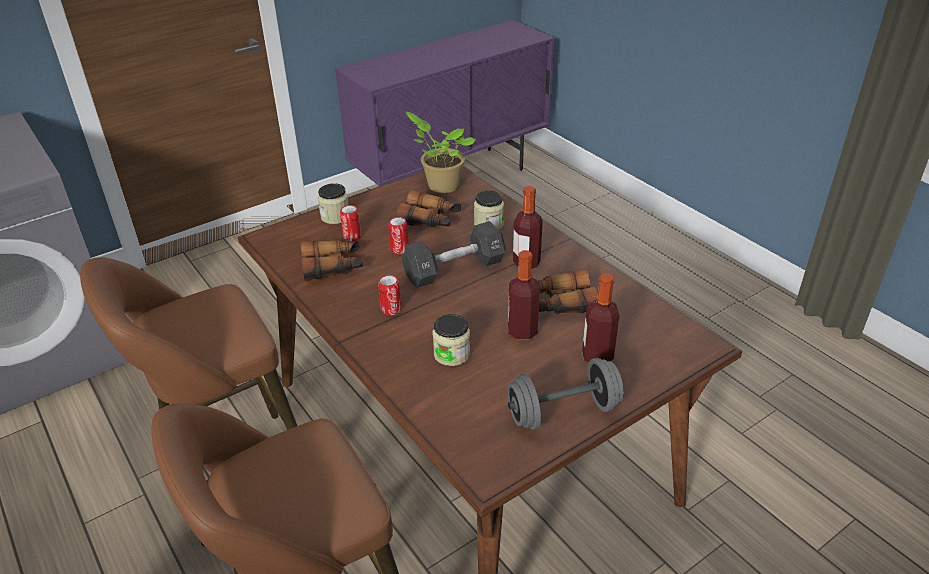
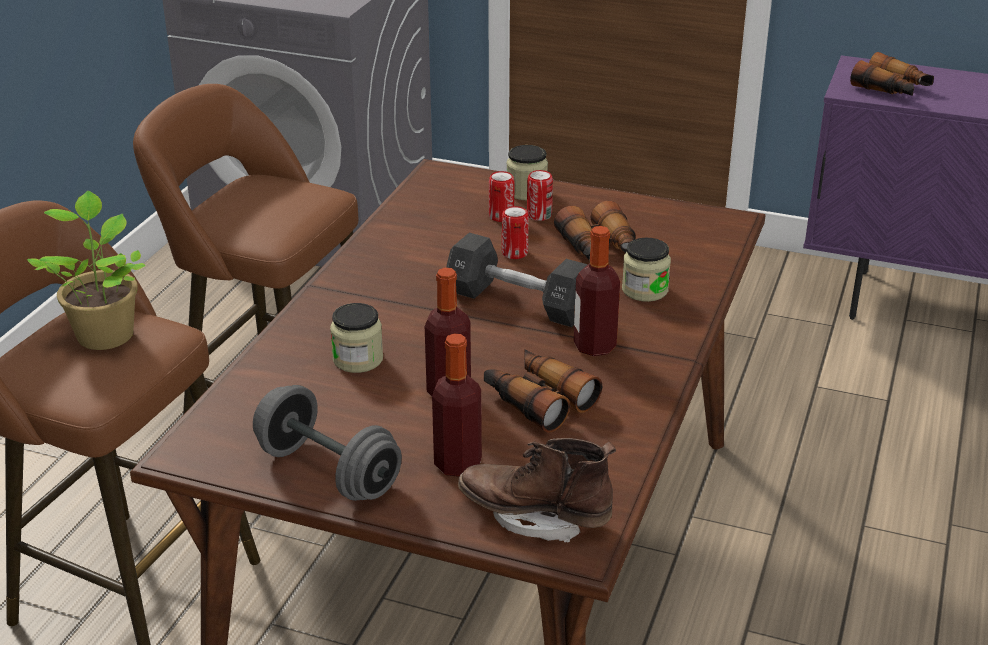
camera: 55 degrees right, 5 degrees down
(333, 267) = (432, 229): binoculars -> binoculars (892, 89)
(391, 309) = (396, 292): can -> can (539, 215)
(441, 185) = (686, 227): potted plant -> potted plant (105, 333)
(667, 348) = (535, 517): none -> brown boot

